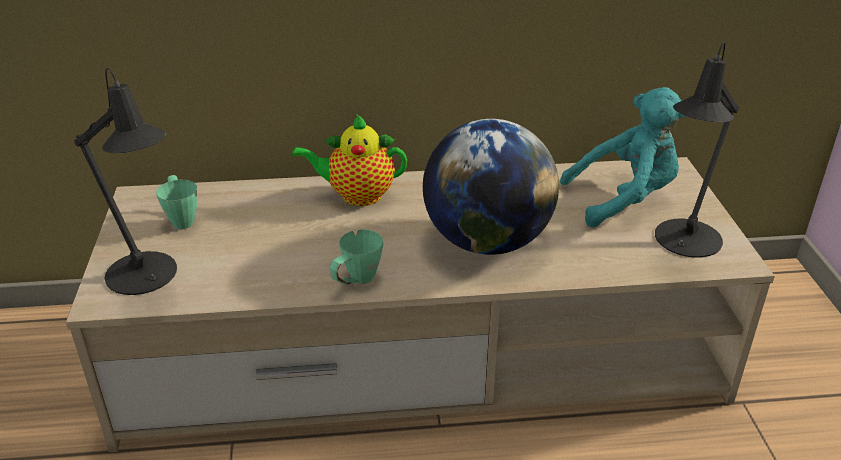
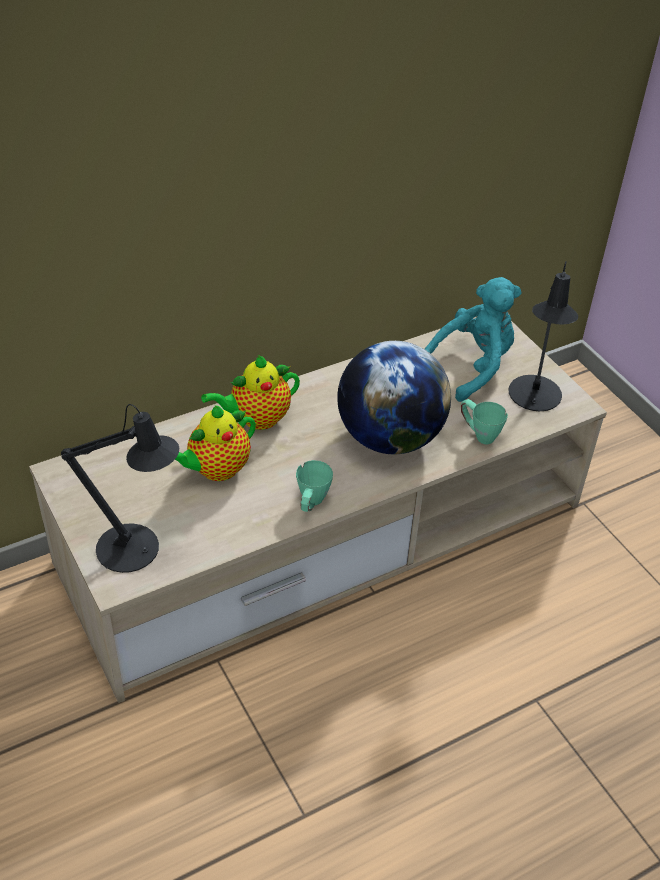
camera: 25 degrees left, 10 degrees up
(181, 218) = (119, 484): green mug -> green mug (478, 434)
(282, 228) = (215, 470): none -> teapot

